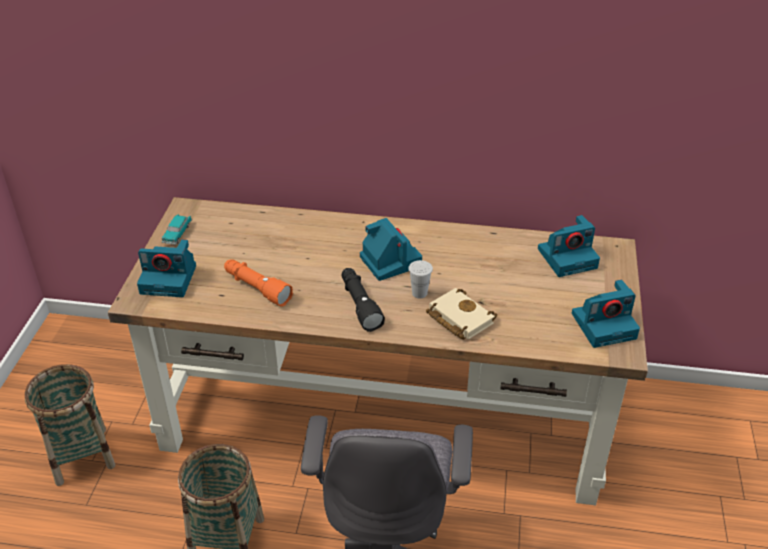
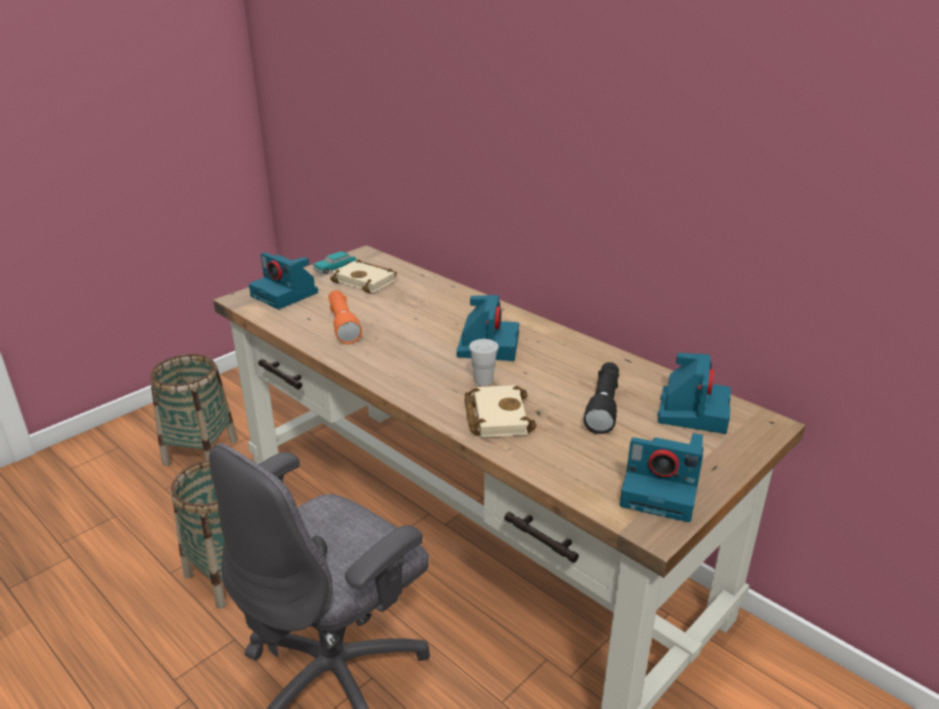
camera: 35 degrees right, 10 degrees down
(223, 236) = (367, 281): none -> beige book
(360, 305) = (414, 368): black flashlight -> black flashlight (603, 405)
(568, 257) = (692, 411): camera -> camera turned 90 degrees counterclockwise

